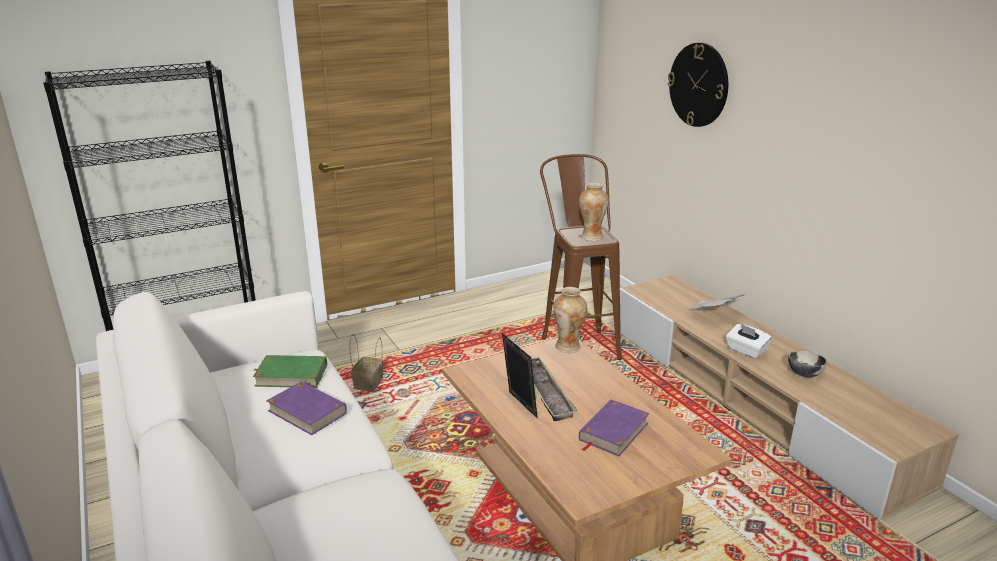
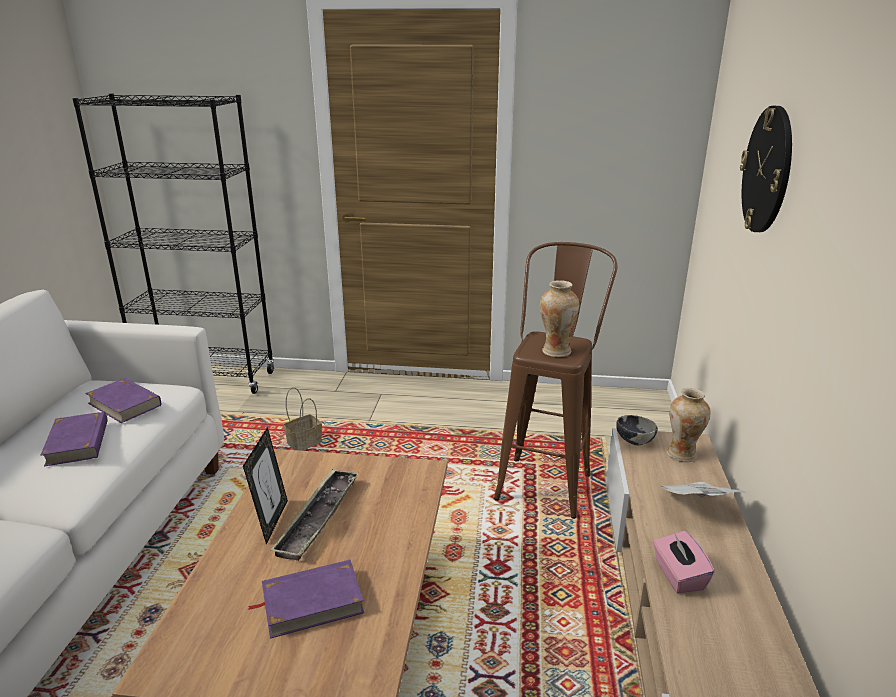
camera: 35 degrees right, 0 degrees up
(291, 375) = (125, 404): green book -> purple book
(568, 347) = (418, 475): vase -> vase (682, 454)
(745, 351) = (678, 576): white tissue box -> pink tissue box
(804, 374) = (728, 653): bowl -> bowl (634, 441)

